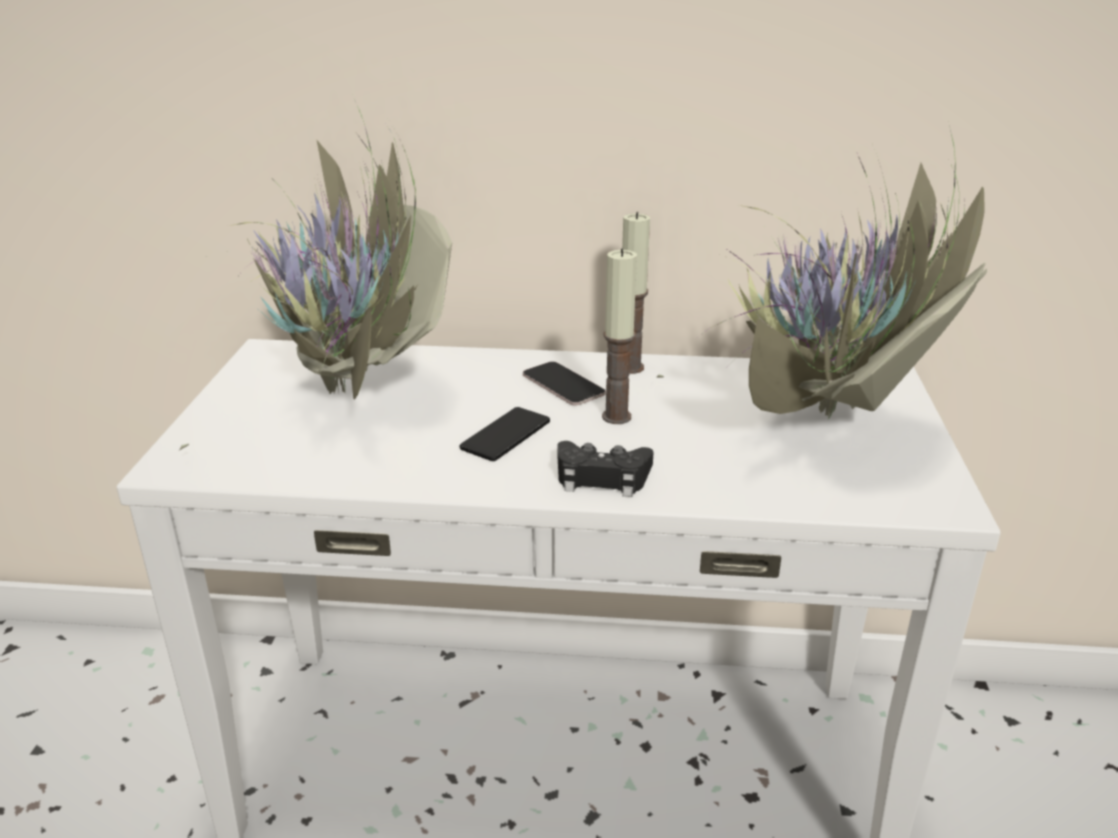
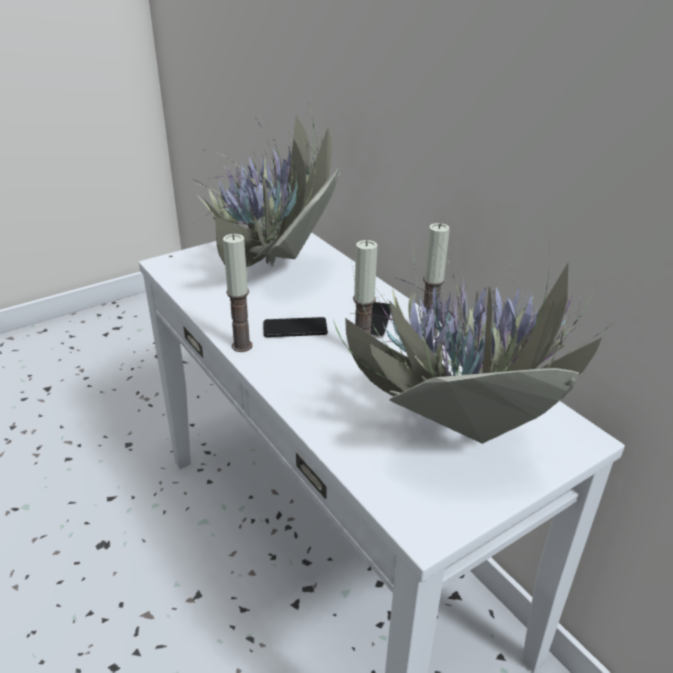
camera: 50 degrees right, 5 degrees up
(489, 484) = (242, 346): none -> candle
(602, 477) = (290, 376): black game controller -> none

